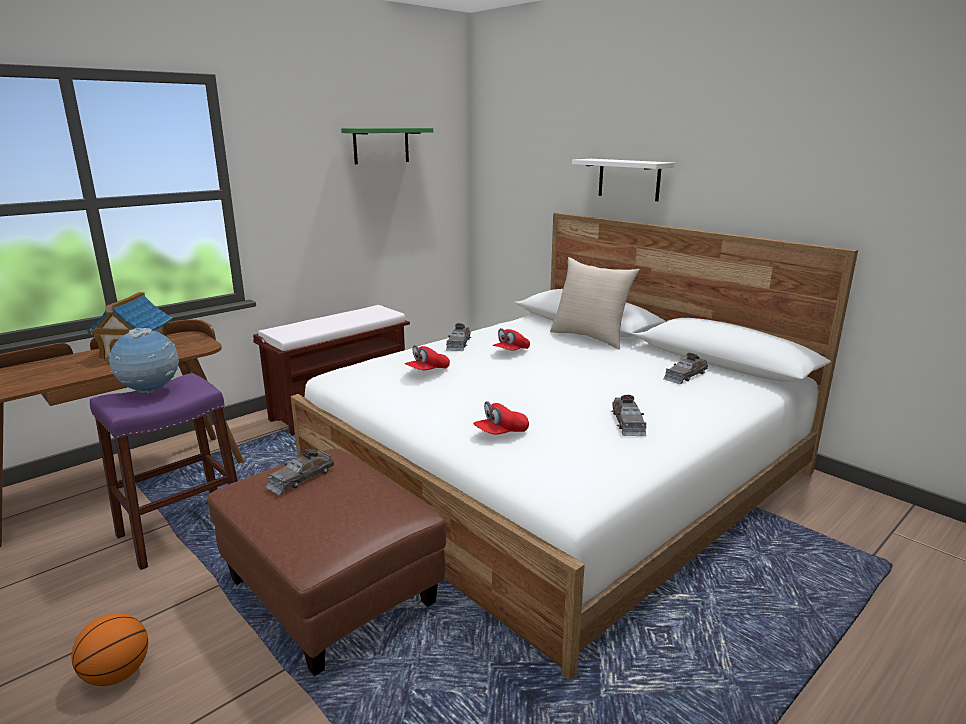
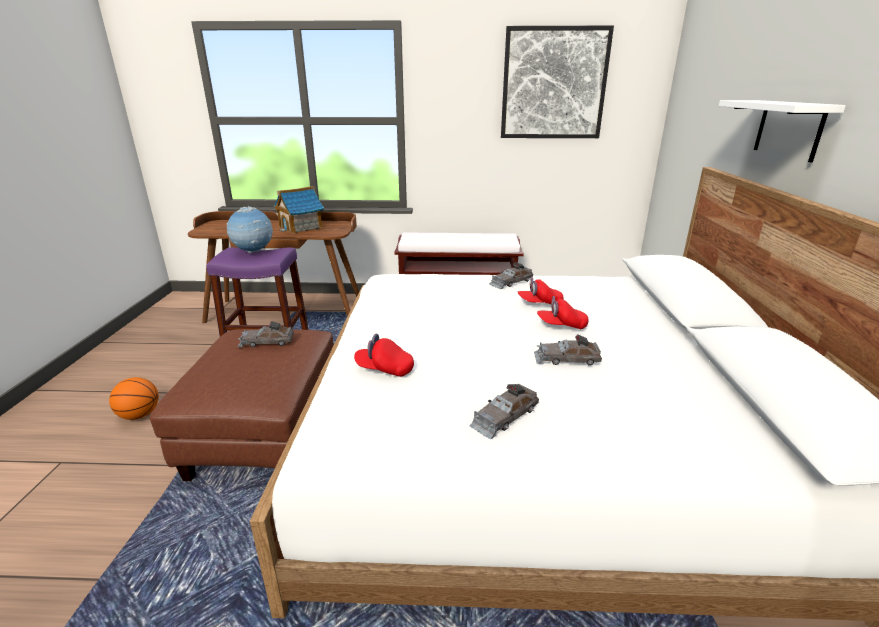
camera: 45 degrees right, 5 degrees up
(381, 145) = (554, 84): green shelf -> picture
(427, 371) = (433, 295): red cap -> red cap (561, 325)
(590, 337) = (653, 317): beige pillow -> none
(685, 375) = (683, 400): grey toy car -> grey toy car (566, 359)

